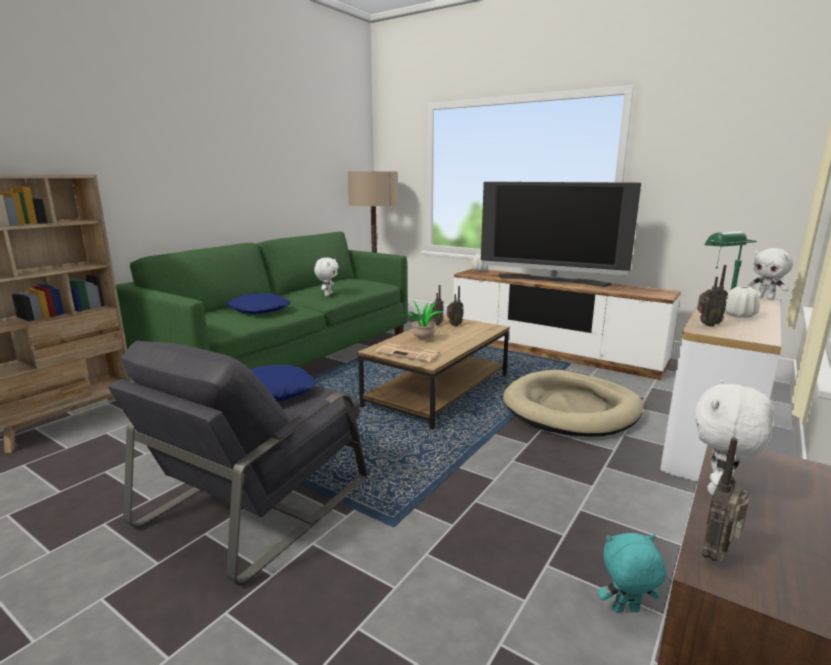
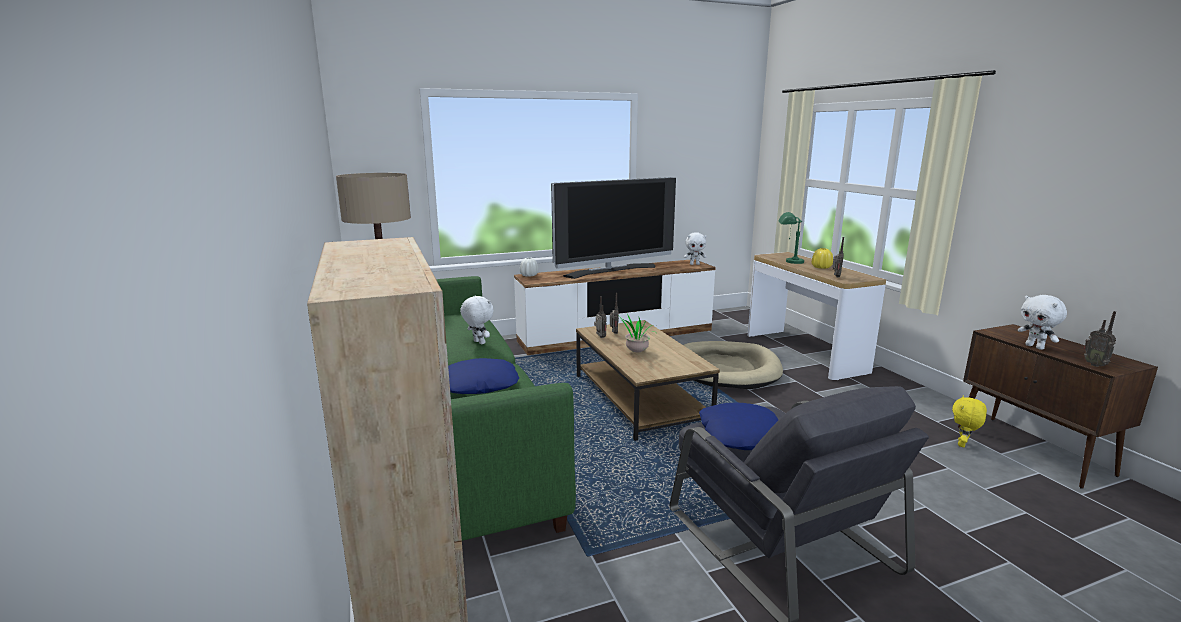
camera: 55 degrees left, 0 degrees up
(409, 353) = (669, 366): newspaper -> none
(626, 611) = (962, 444): turquoise plush toy -> yellow plush toy
(739, 315) = (821, 267): white vase -> yellow vase
(765, 298) = (787, 253): white plush toy -> white plush toy (694, 264)

